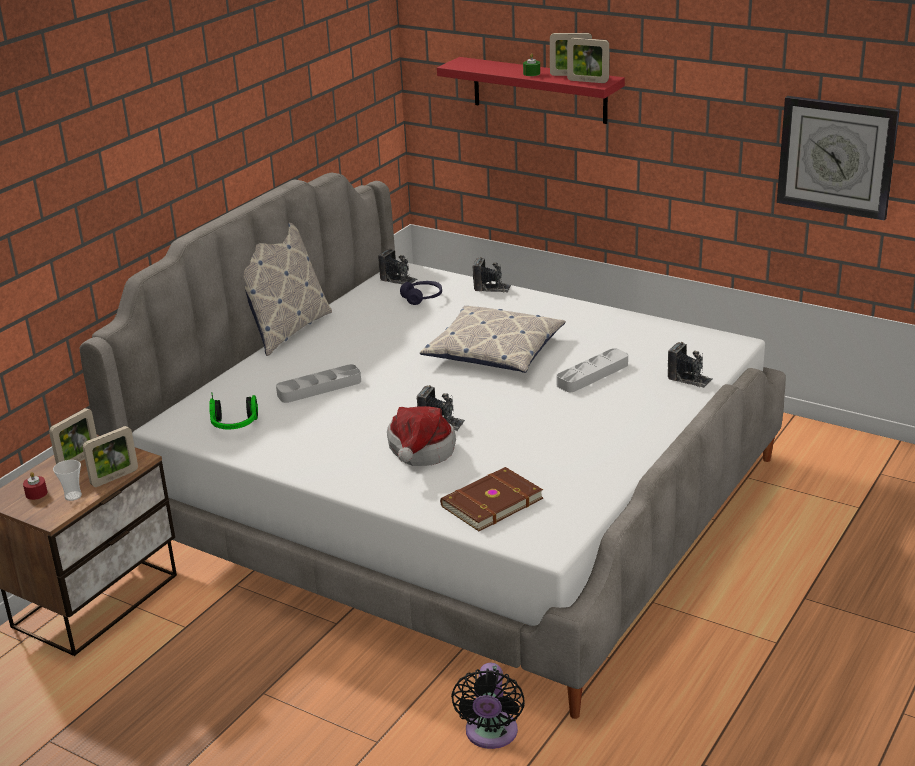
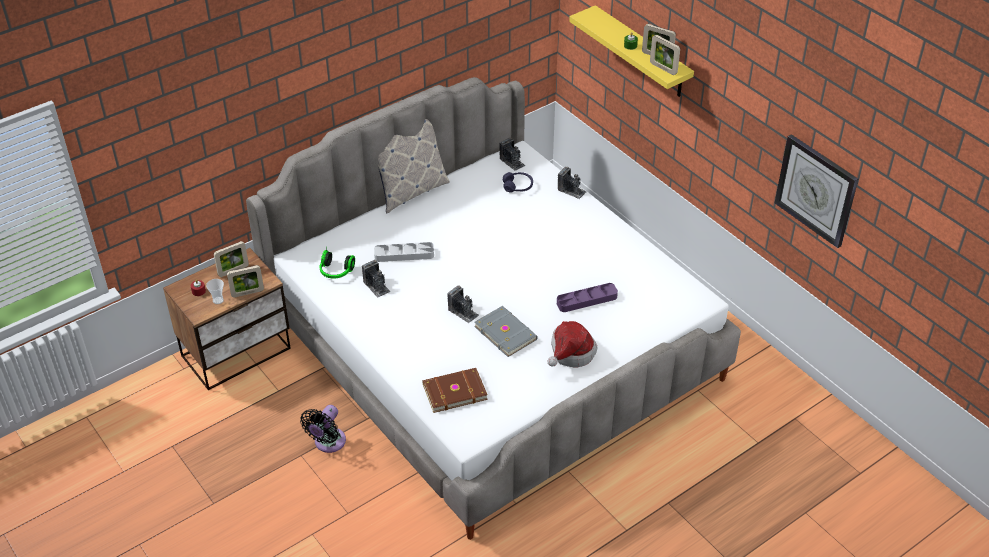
camera: 20 degrees right, 15 degrees up
(420, 452) = (435, 334): hat -> hat (570, 353)
(491, 734) = (414, 532): black fan -> black fan (328, 443)
(494, 351) = (535, 255): pillow -> none
(514, 428) = (506, 332): none -> grey book
(539, 90) = (641, 53): red shelf -> yellow shelf
(592, 375) = (586, 300): grey tray -> purple tray
(689, 379) = (649, 325): camera -> camera (376, 286)

